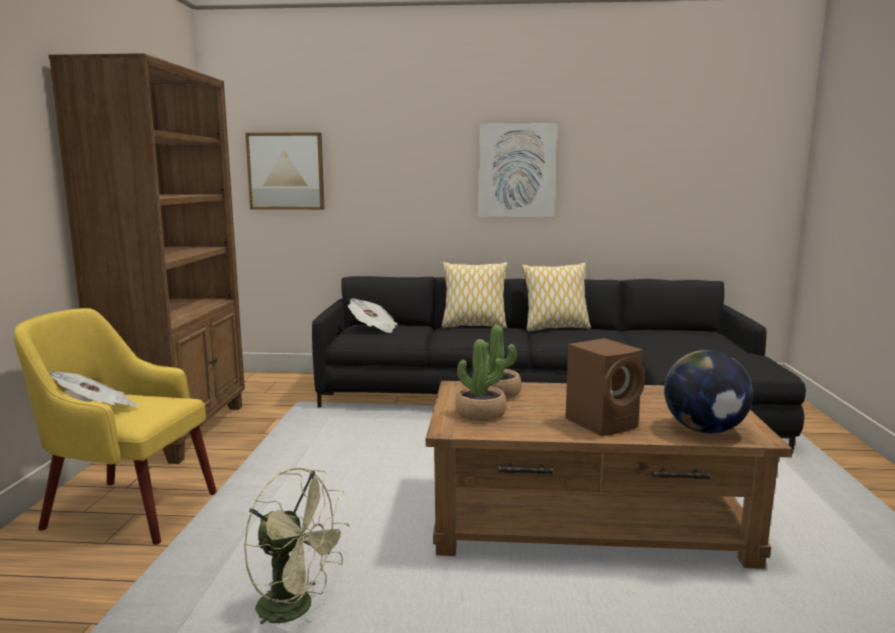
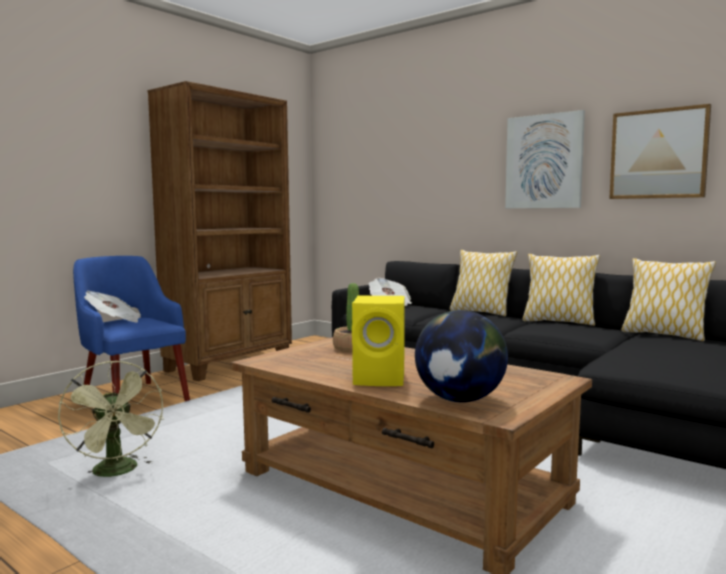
camera: 35 degrees right, 5 degrees down
(127, 509) = (133, 398): yellow armchair -> blue armchair
(286, 171) = (360, 173): picture -> picture (658, 154)
(481, 413) = (305, 356): potted plant -> none
(603, 423) = (382, 378): brown speaker -> yellow speaker
(647, 330) = (663, 335): none -> pillow

